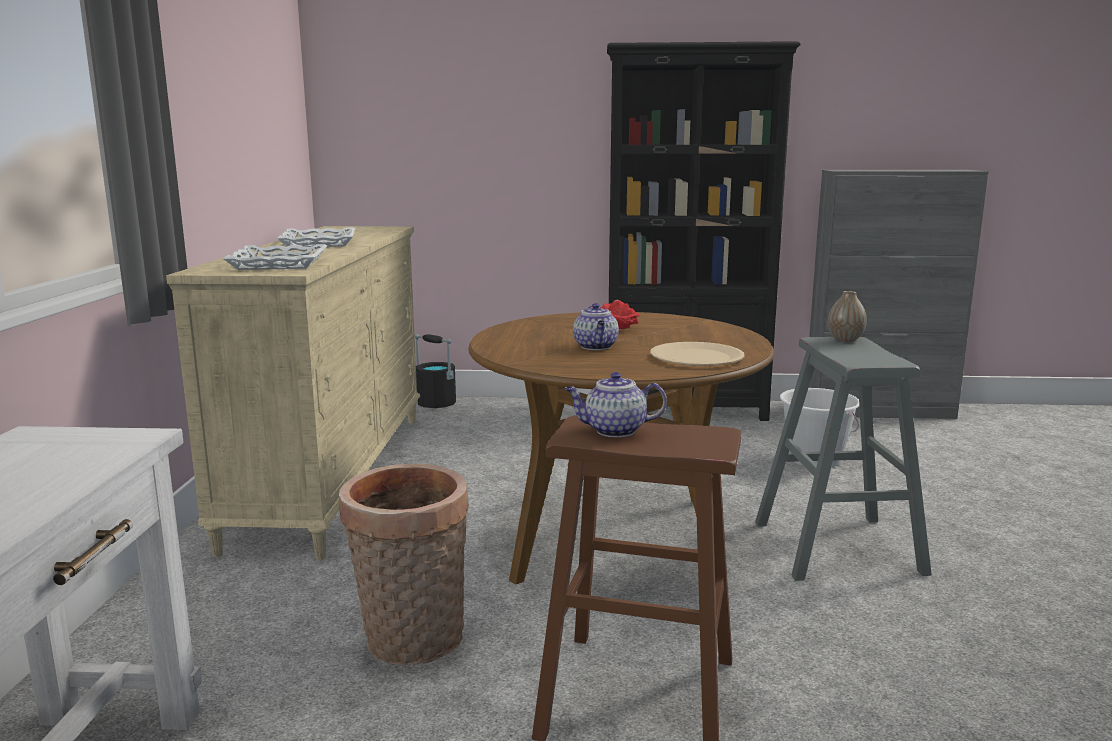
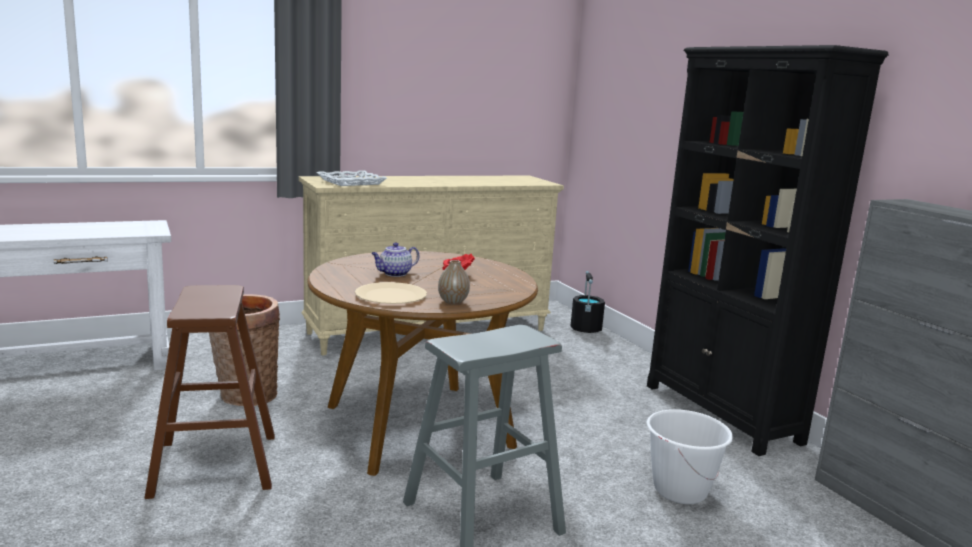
camera: 60 degrees right, 0 degrees up
(319, 243) = (443, 180): white tray -> none
(613, 431) = (212, 294): teapot -> none
(845, 340) = (532, 337): vase -> vase (453, 302)

